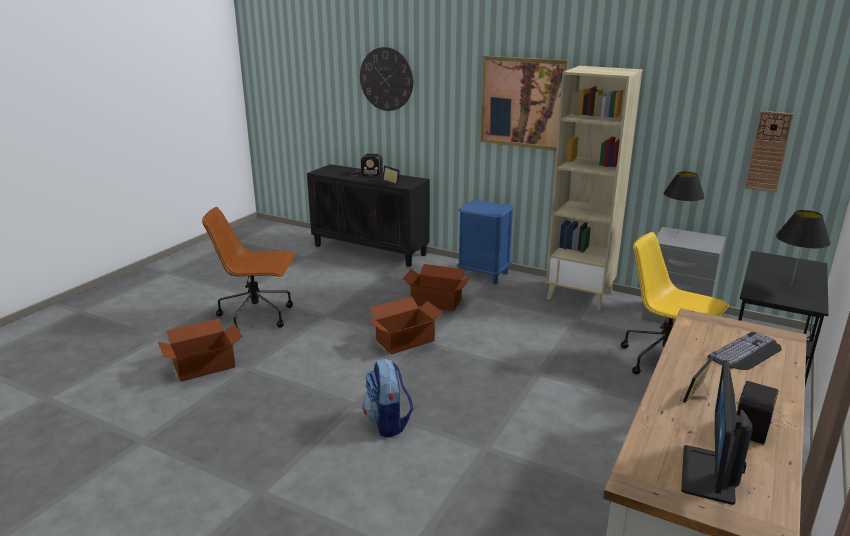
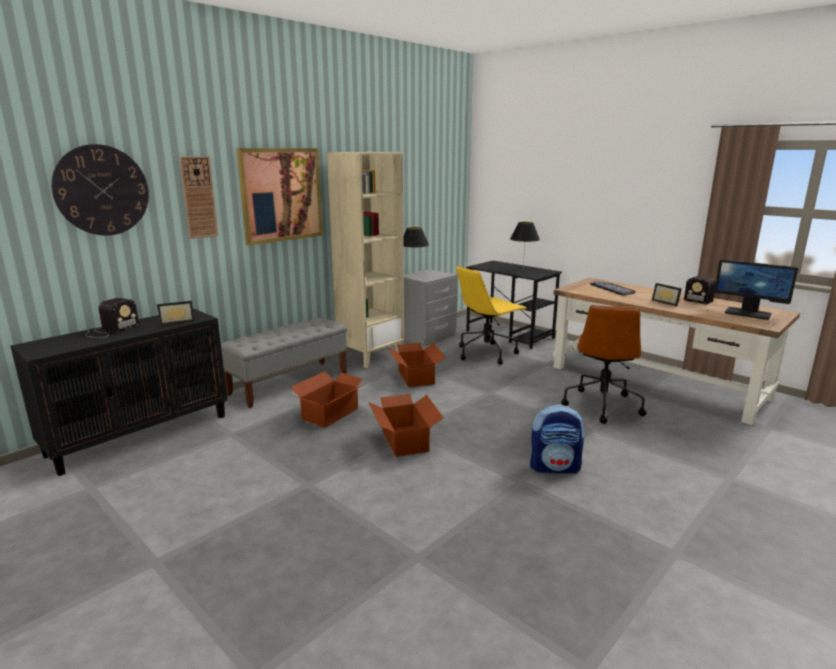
camera: 75 degrees left, 5 degrees down
(204, 366) = (393, 604): cardboard box -> cardboard box (415, 377)
(257, 316) = (262, 544): brown office chair -> brown office chair (601, 405)
(483, 274) = (289, 383): blue nightstand -> grey bench
(768, 151) = (436, 203): wall clock -> wall clock (199, 197)

